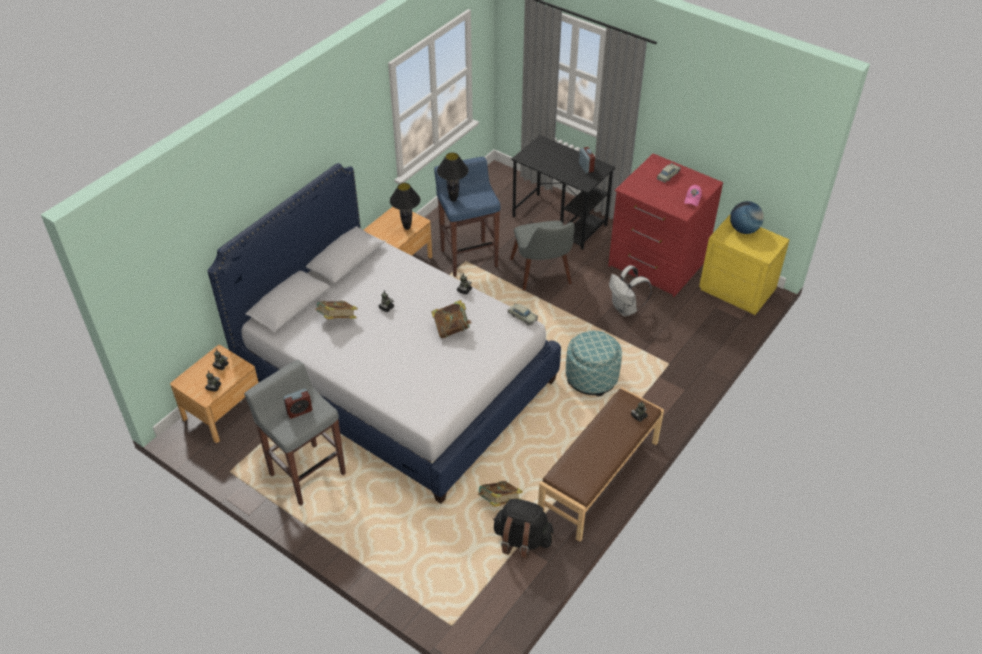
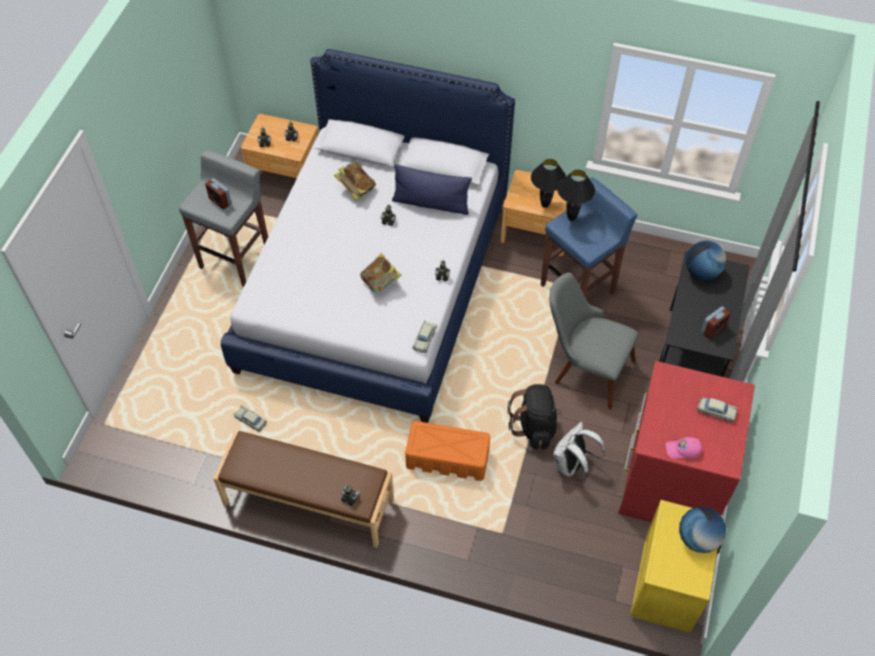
camera: 70 degrees right, 10 degrees up
(383, 277) = (431, 203): none -> blue pillow
(499, 502) = (250, 420): book -> beige toy car
(522, 540) = (211, 453): black backpack -> black backpack (535, 426)
(534, 157) = (701, 272): none -> globe
(543, 276) = (584, 368): grey chair -> grey chair turned 60 degrees clockwise
(591, 378) = (447, 458): ottoman -> orange storage box

